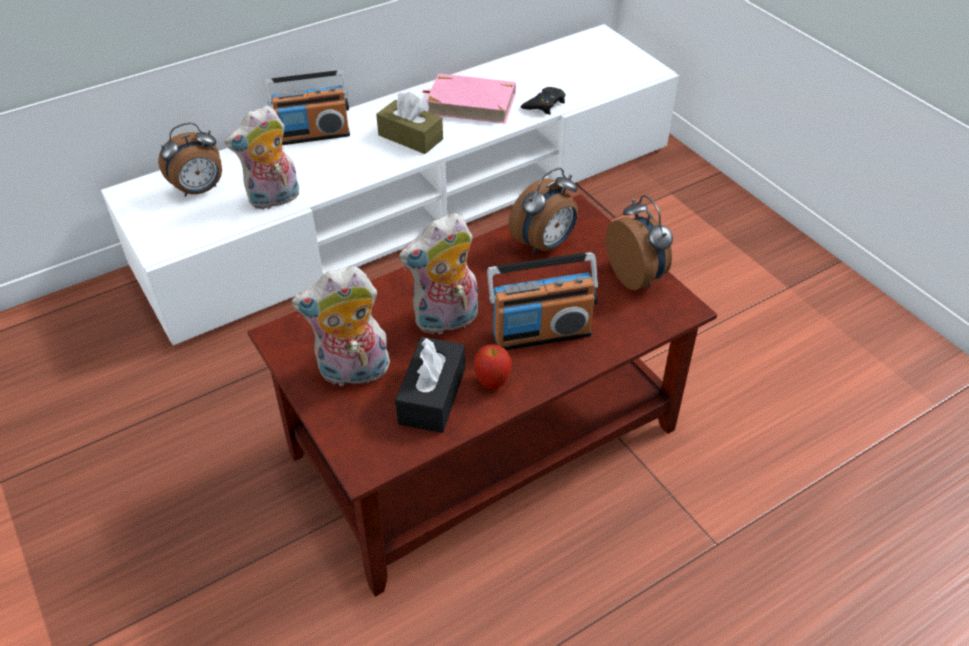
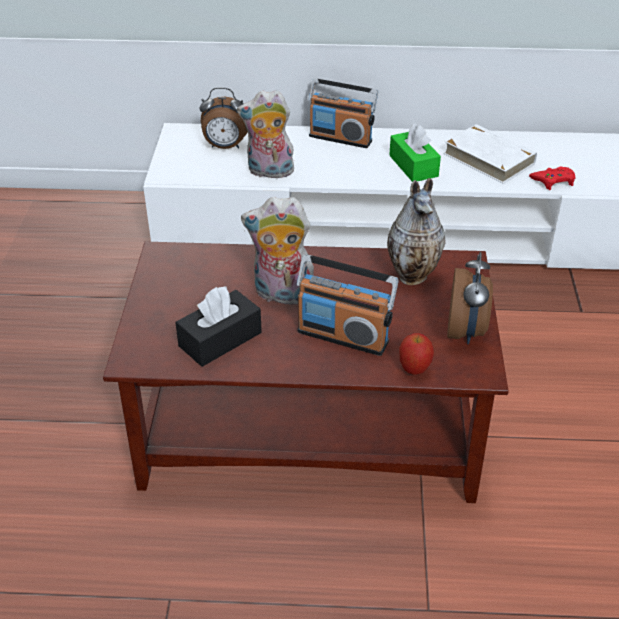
camera: 35 degrees right, 5 degrees down
(353, 373) = (183, 299): plush toy -> none
(410, 137) = (413, 166): brown tissue box -> green tissue box
(471, 103) = (488, 158): pink book -> white book
(492, 382) = (271, 351): apple -> apple (414, 370)
(544, 104) = (553, 181): black game controller -> red game controller
(545, 245) = (414, 275): alarm clock -> vase

